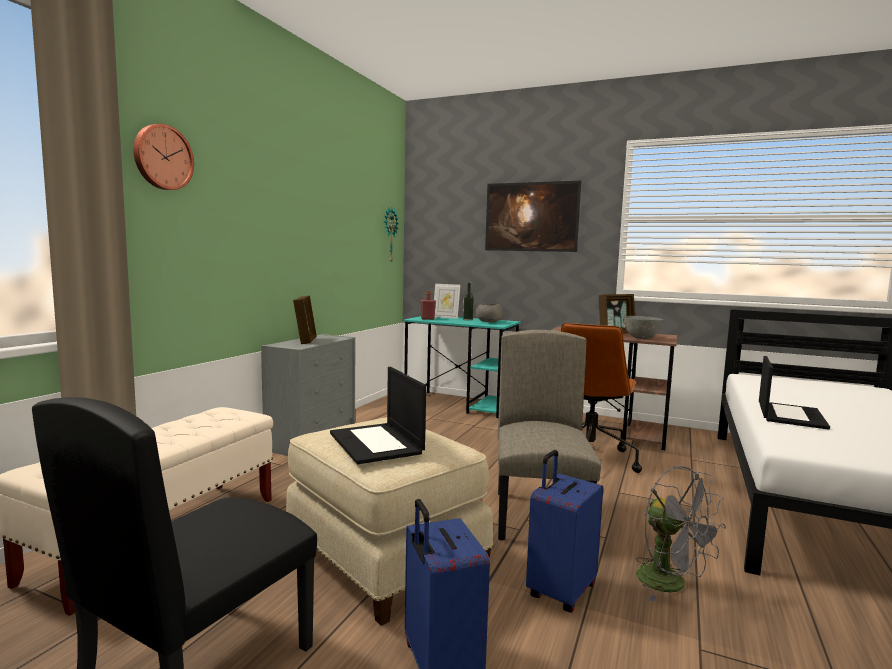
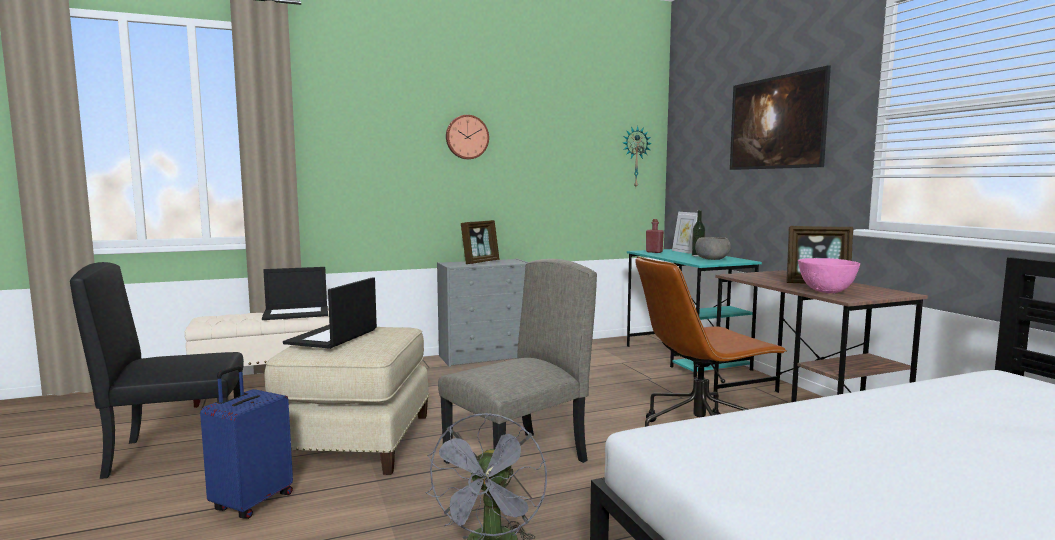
camera: 45 degrees right, 0 degrees up
(162, 157) = (339, 111): wall clock -> wall clock (466, 137)
(560, 591) = (401, 508): blue suitcase -> none
(641, 338) = (827, 292): grey bowl -> pink bowl
(789, 415) = (821, 419): laptop -> laptop (297, 313)

